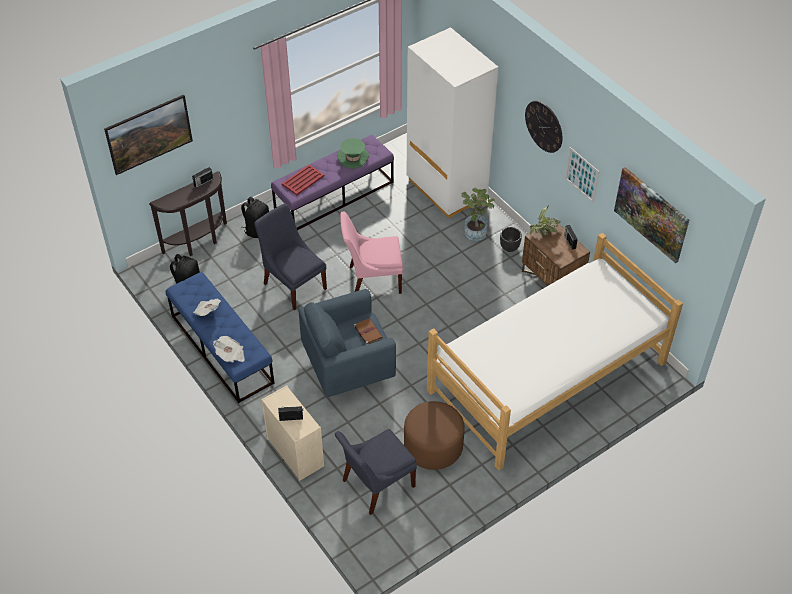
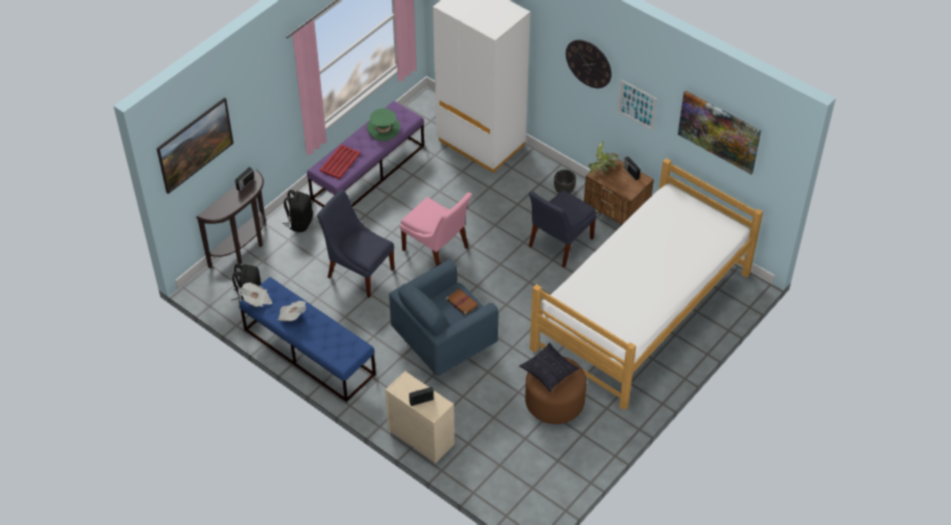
camera: 15 degrees left, 0 degrees up
(230, 355) = (332, 354): newspaper -> newspaper (257, 300)
(372, 279) = (437, 250): pink chair -> pink chair turned 120 degrees counterclockwise
(375, 484) = (511, 450): blue chair -> blue chair (559, 244)
(429, 416) = (549, 372): none -> pillow
(475, 230) = (524, 179): potted plant -> none

